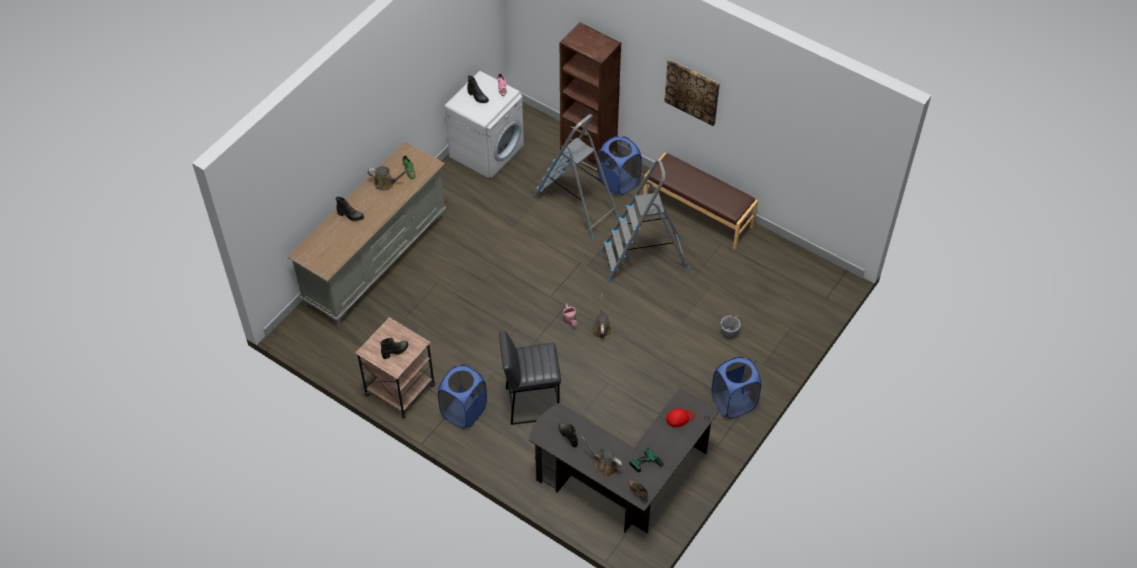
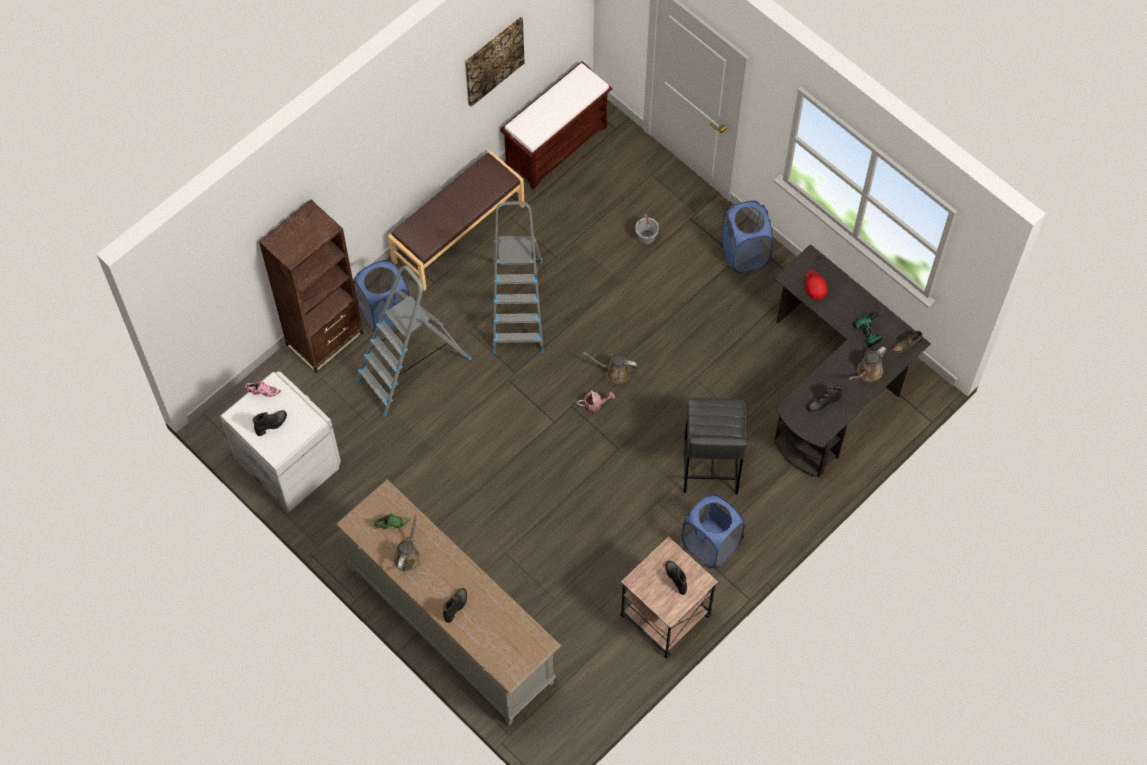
camera: 80 degrees left, 10 degrees up
(692, 91) = (395, 145): picture -> picture (493, 60)
(797, 262) = (557, 145): none -> brown bench

